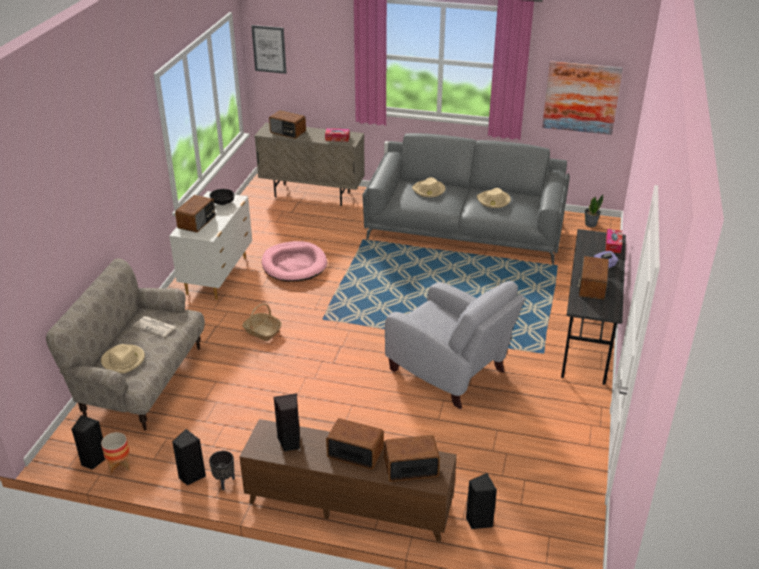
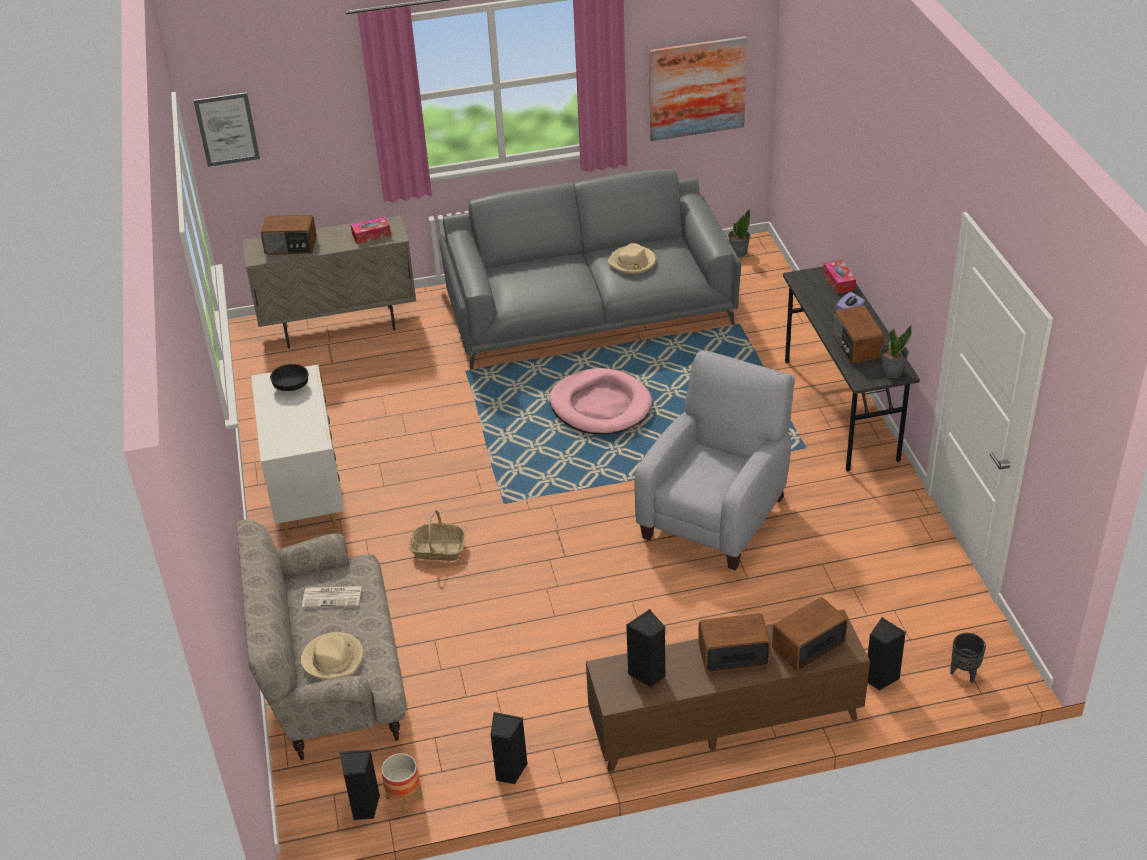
camera: 25 degrees left, 5 degrees up
(197, 222) = (282, 427): radio -> none
(224, 482) = (557, 760): black planter -> black planter (964, 673)
(294, 264) = (401, 440): pink dog bed -> pink dog bed (600, 406)
(429, 190) = (537, 273): beige hat -> none
(450, 372) = (717, 513): grey armchair -> grey armchair turned 75 degrees counterclockwise
(605, 310) = (892, 371): none -> potted plant

